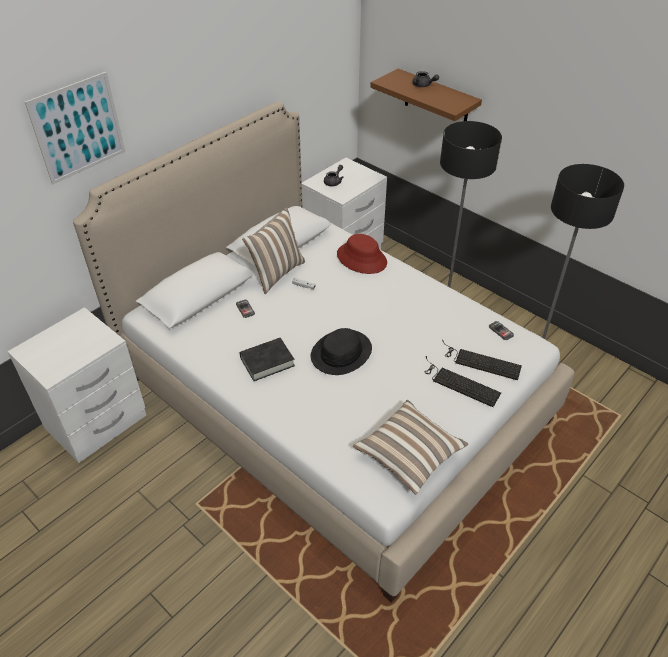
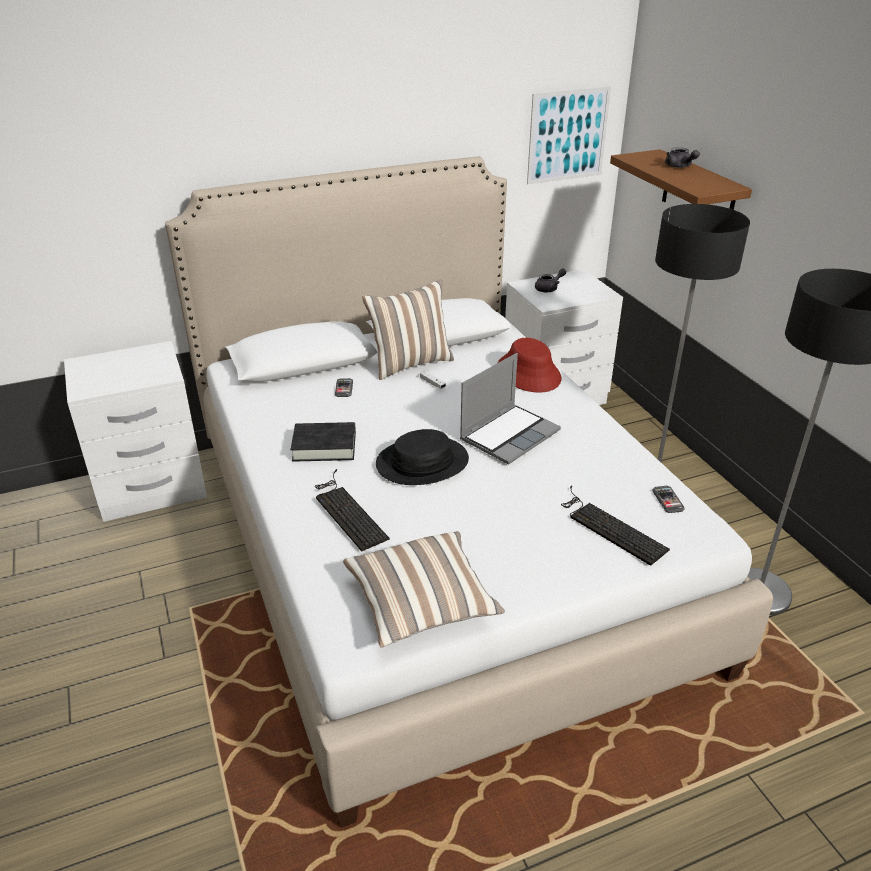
camera: 25 degrees right, 10 degrees down
(78, 128) = (195, 113): picture -> picture (568, 135)
(381, 313) = (509, 434): none -> laptop
(459, 383) = (558, 542): keyboard -> keyboard (347, 511)

